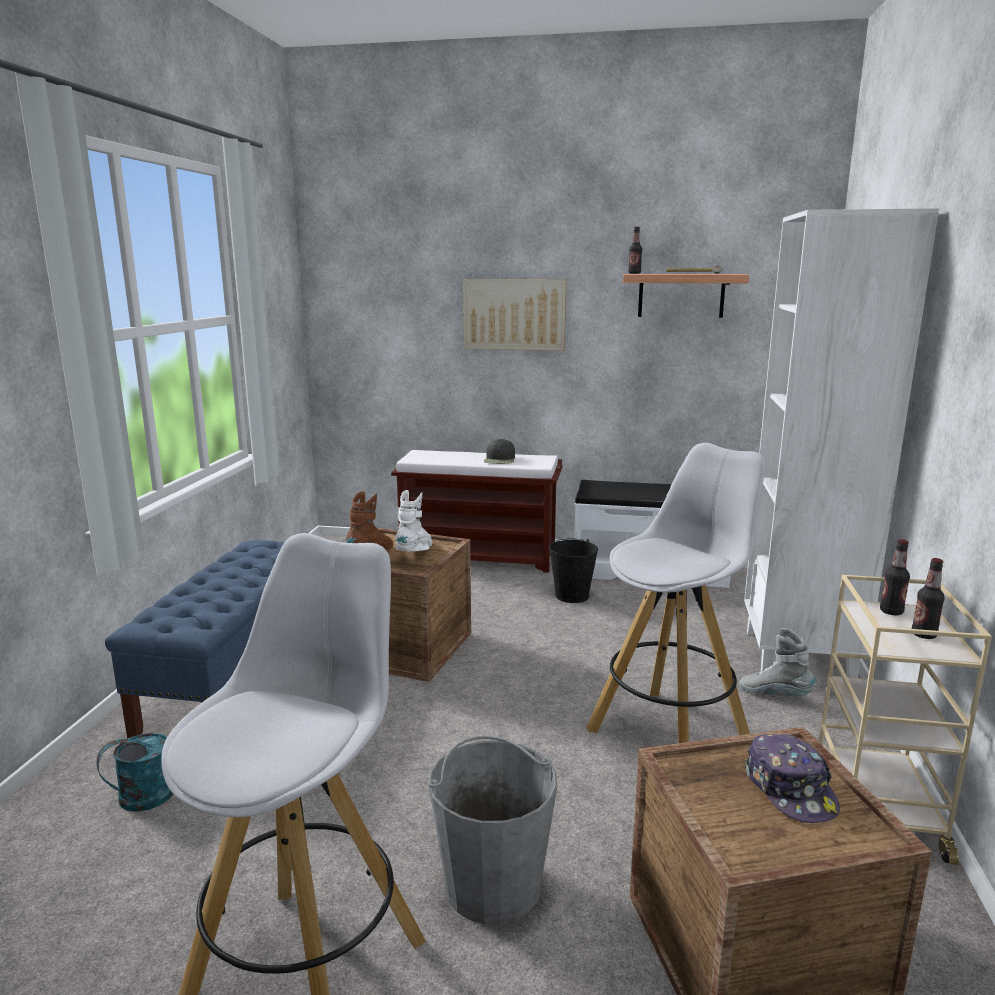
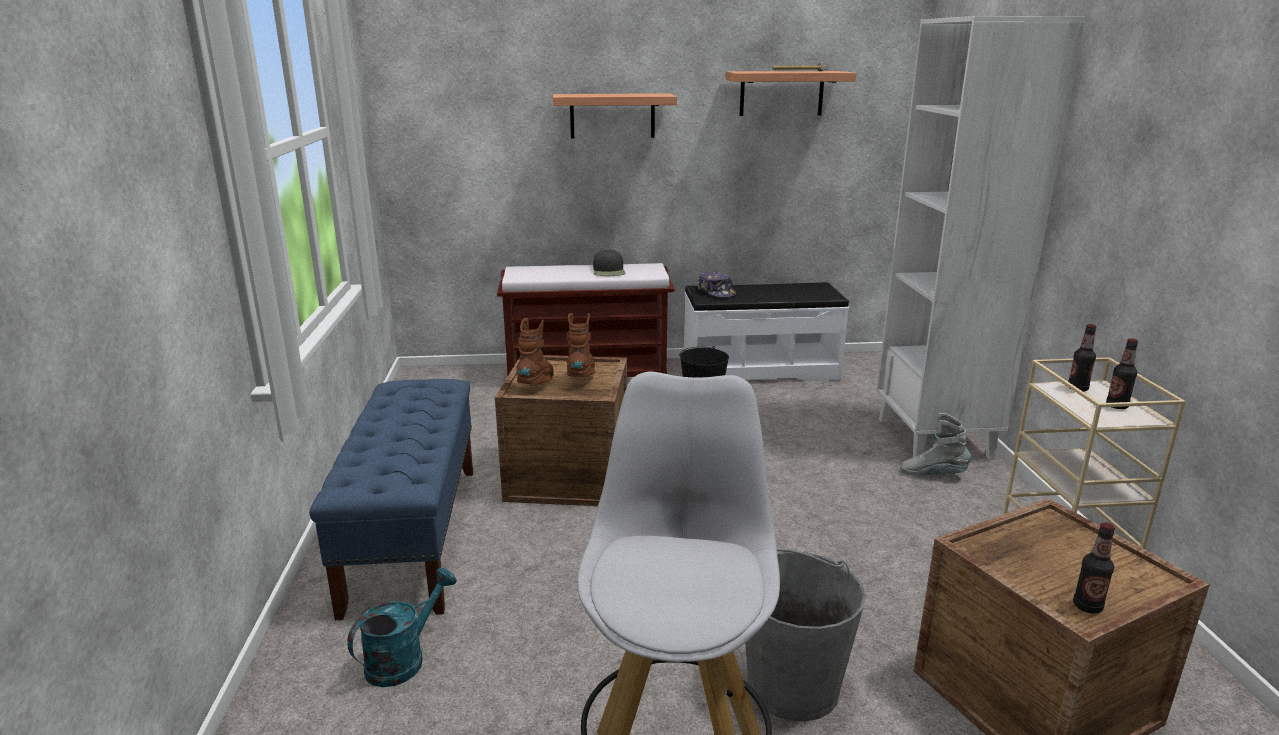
camera: 15 degrees left, 5 degrees up
(416, 553) = (582, 377): white boot -> brown boot
(514, 314) = (612, 116): picture -> shelf
(634, 273) = (738, 71): bottle -> bottle (1087, 606)
(669, 733) = (865, 523): white stool -> none
(790, 789) = (1074, 553): cap -> cap (716, 292)

